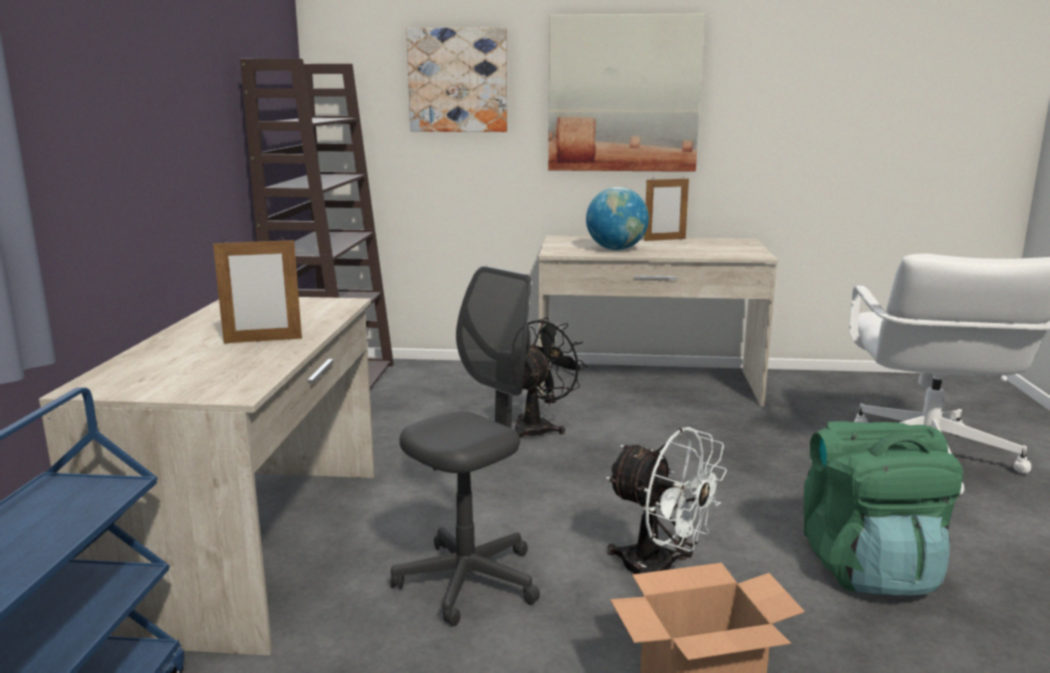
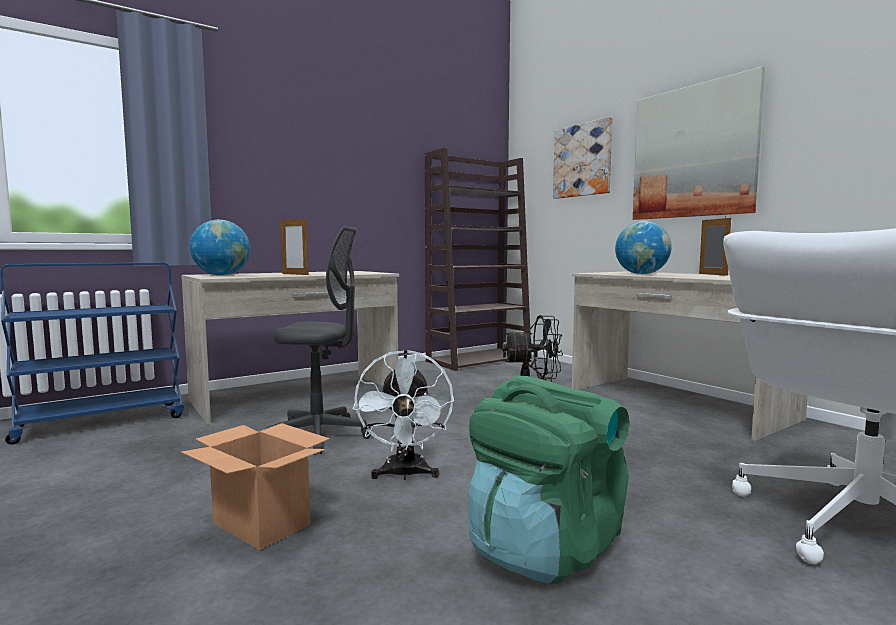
camera: 50 degrees right, 10 degrees down
(172, 379) = (222, 275): none -> globe
(664, 239) = (712, 274): picture frame -> picture frame turned 135 degrees counterclockwise

